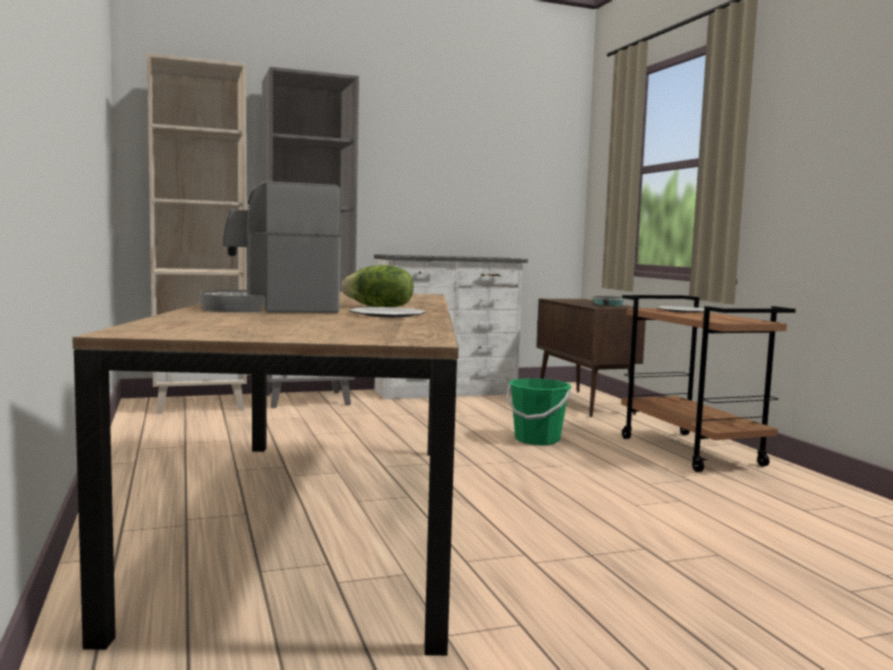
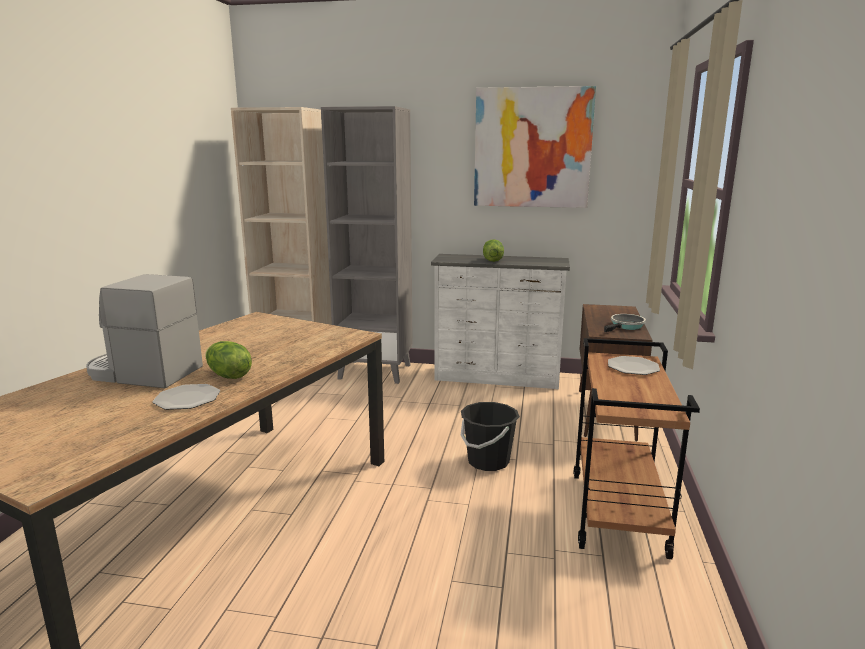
camera: 30 degrees right, 10 degrees up
(445, 256) = (492, 260): none -> lettuce
(469, 143) = (532, 148): none -> picture
(537, 440) = (488, 461): green bucket -> black bucket

